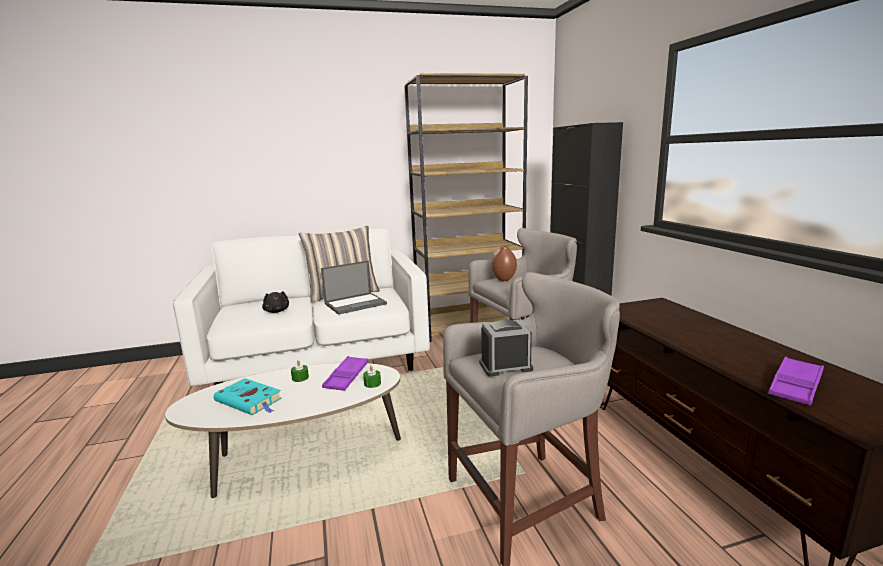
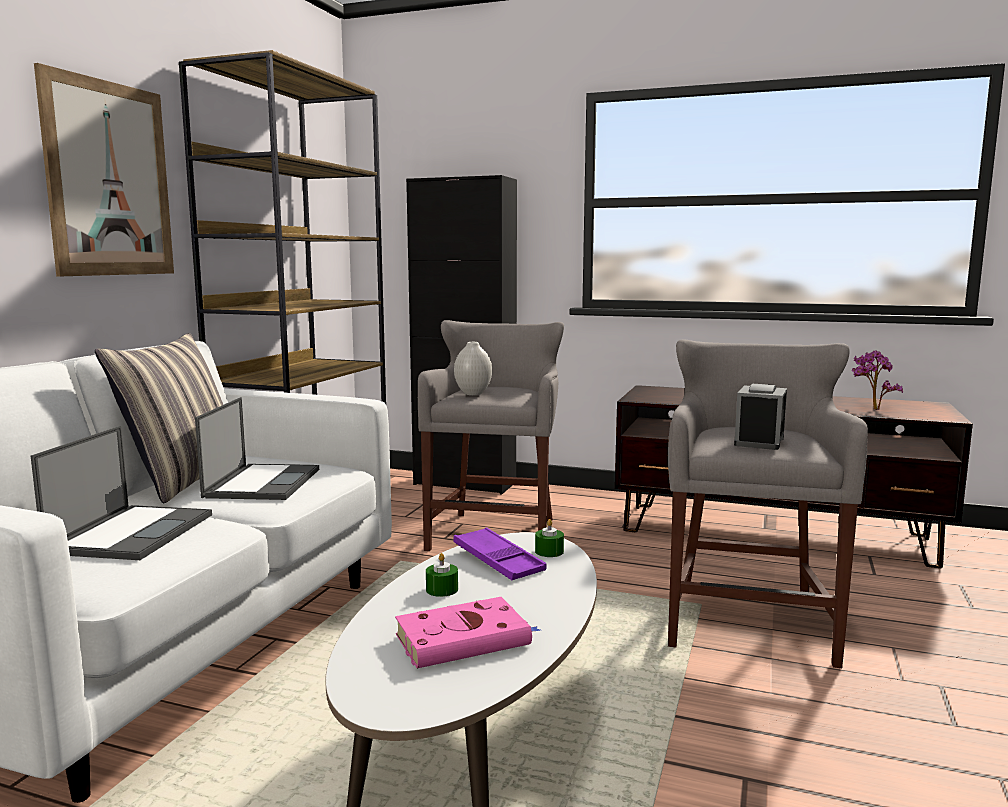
camera: 55 degrees left, 5 degrees down
(250, 401) = (466, 639): turquoise book -> pink book
(277, 311) = (133, 532): black plush toy -> laptop
(360, 150) = (109, 179): none -> picture
(504, 279) = (473, 393): brown vase -> white vase
(795, 386) = (871, 409): purple tray -> potted plant

